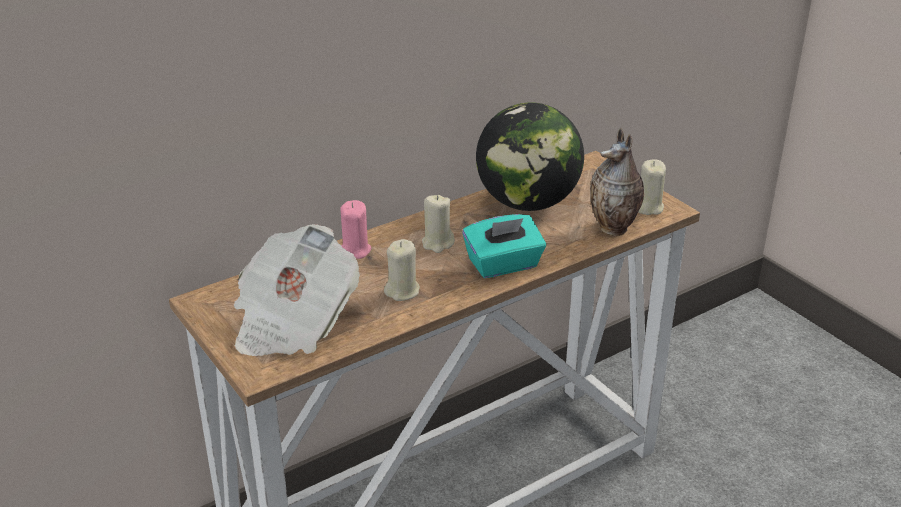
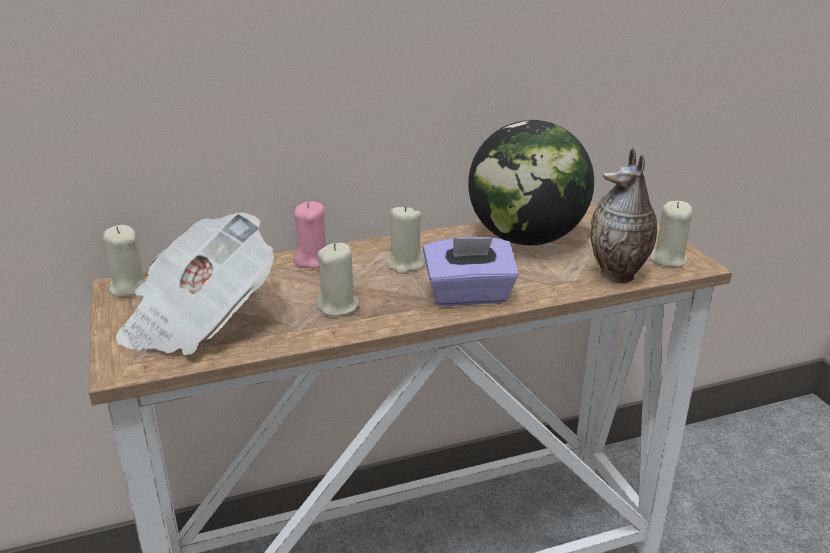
camera: 15 degrees right, 5 degrees down
(209, 301) = (128, 288): none -> beige candle
(503, 265) = (469, 295): turquoise tissue box -> purple tissue box

